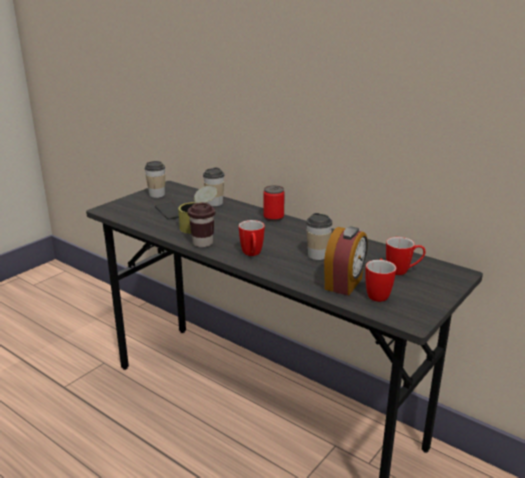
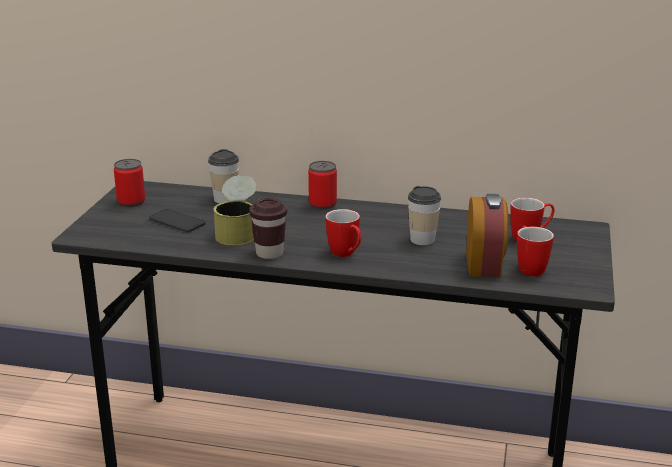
camera: 25 degrees left, 0 degrees up
(157, 194) = (131, 202): cup -> can

